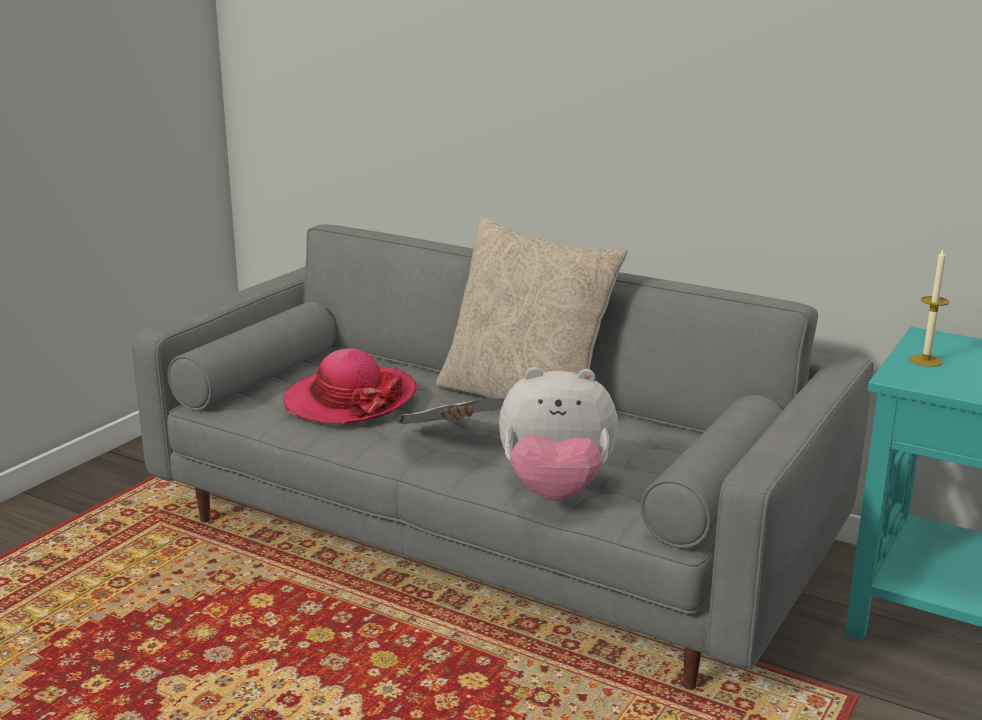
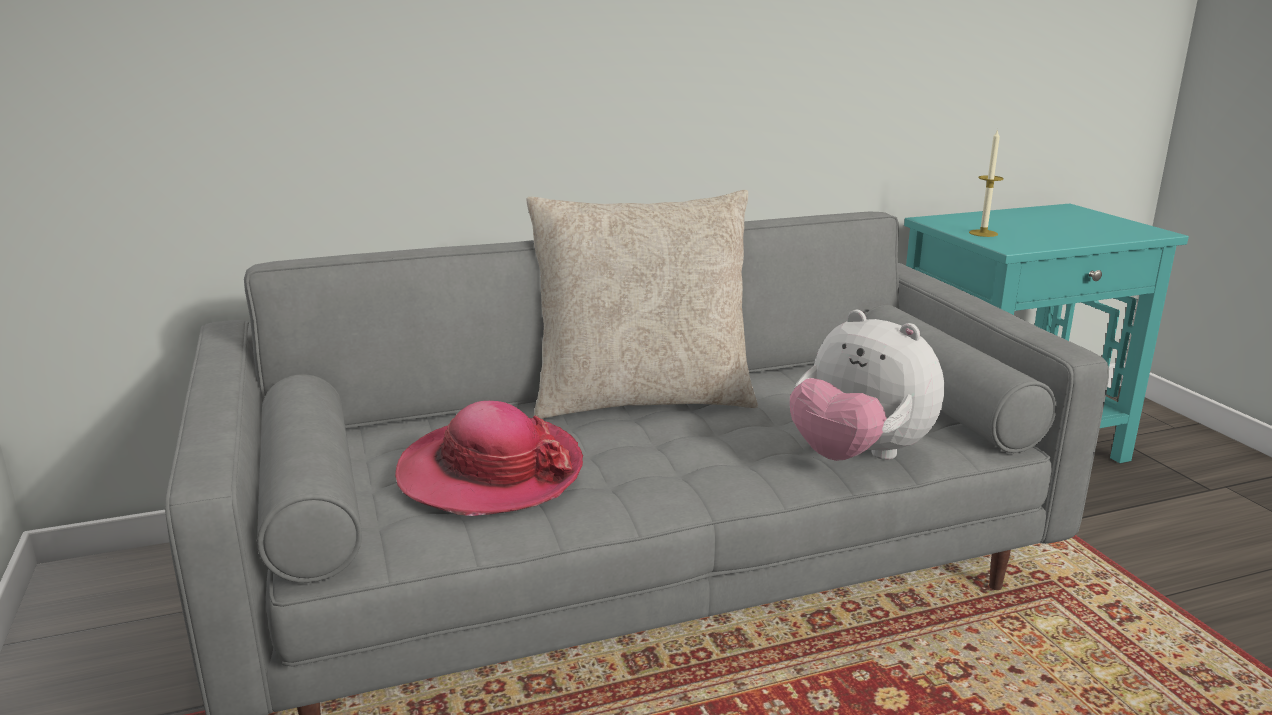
camera: 50 degrees left, 0 degrees up
(453, 442) = (687, 459): newspaper -> none
(556, 491) = (858, 456): plush toy -> plush toy turned 90 degrees clockwise

